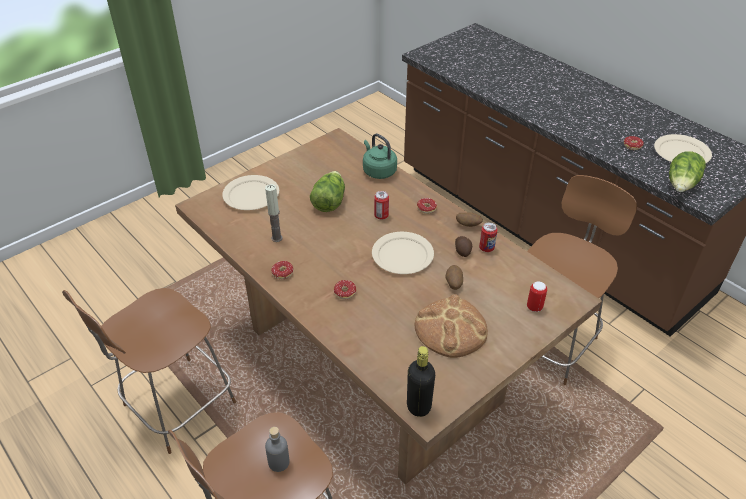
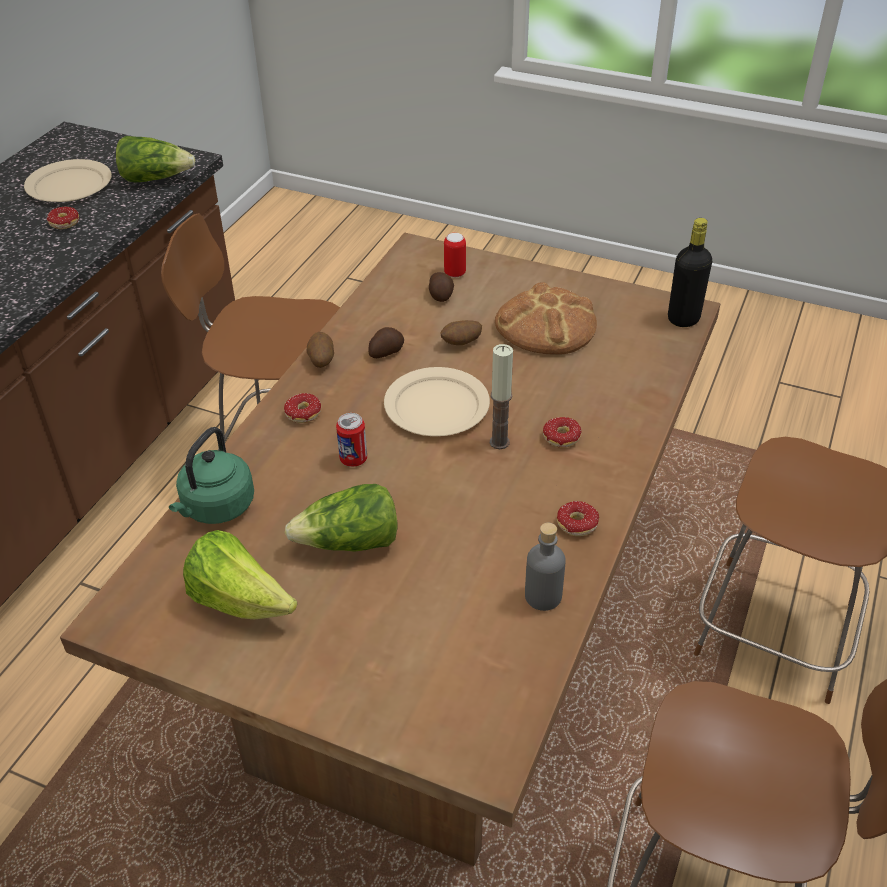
camera: 115 degrees left, 0 degrees up
(251, 195) = (397, 676): beige plate -> none
(277, 238) = (499, 571): candle -> candle (499, 442)
(279, 462) = (803, 490): grey bottle -> grey bottle (543, 596)
(321, 167) = (240, 601): none -> lettuce
(486, 248) = (365, 332): can -> none
(511, 292) = (441, 295): none -> potato

